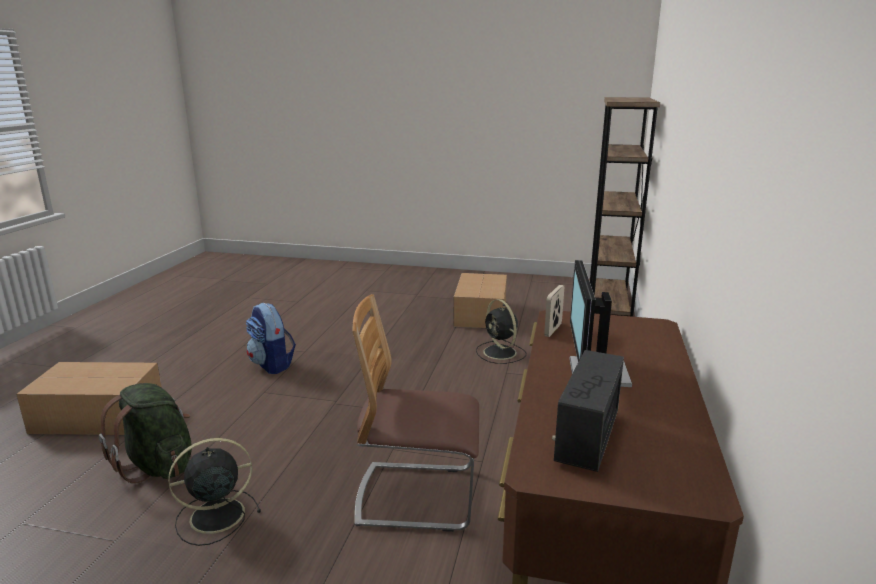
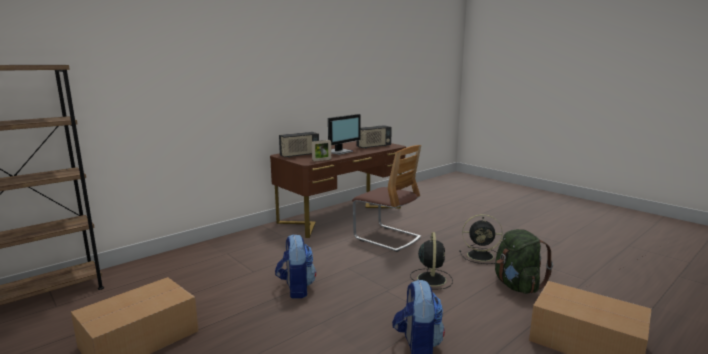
camera: 145 degrees left, 5 degrees down
(433, 372) = (296, 289): none -> backpack
(500, 353) = (225, 286): black fan -> black fan (431, 278)
(626, 334) = (299, 155): none -> radio

